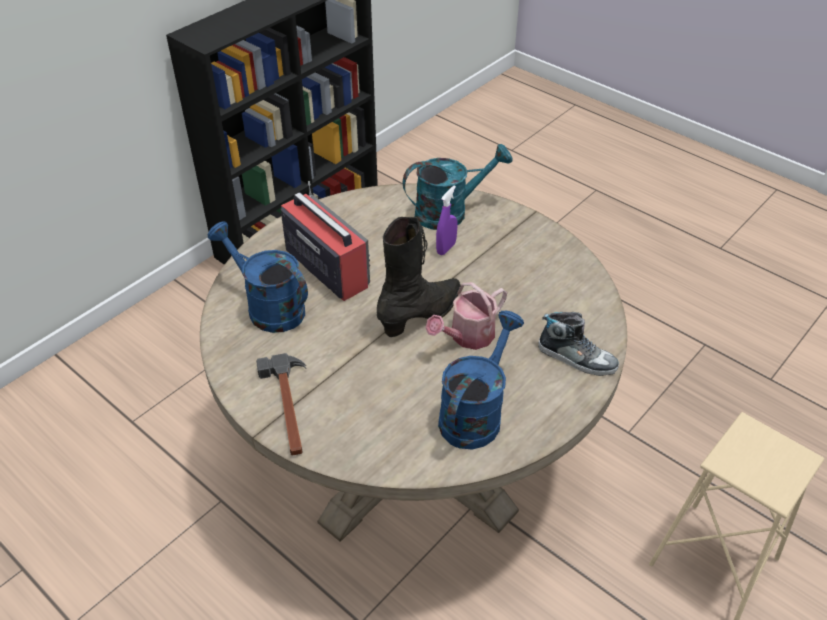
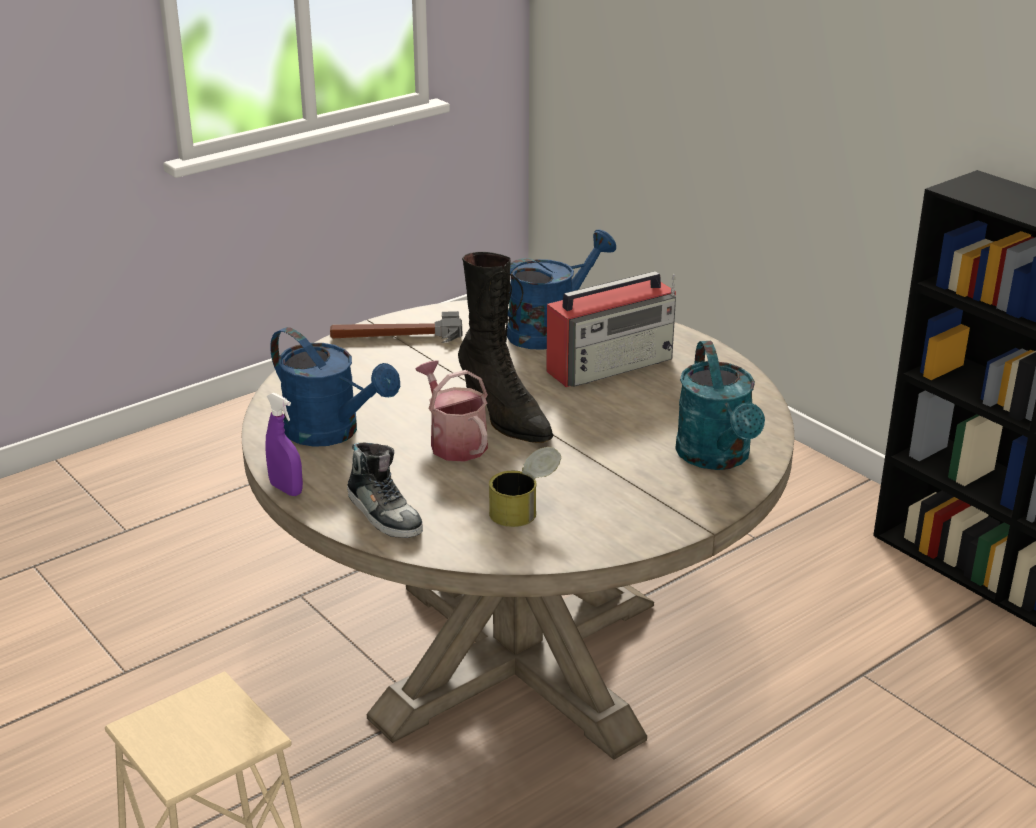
camera: 100 degrees right, 15 degrees down
(446, 248) = (633, 446): purple spray bottle -> purple spray bottle (286, 489)
(542, 289) = (525, 509): none -> can
(576, 357) = (384, 513): shoe -> shoe turned 75 degrees counterclockwise

